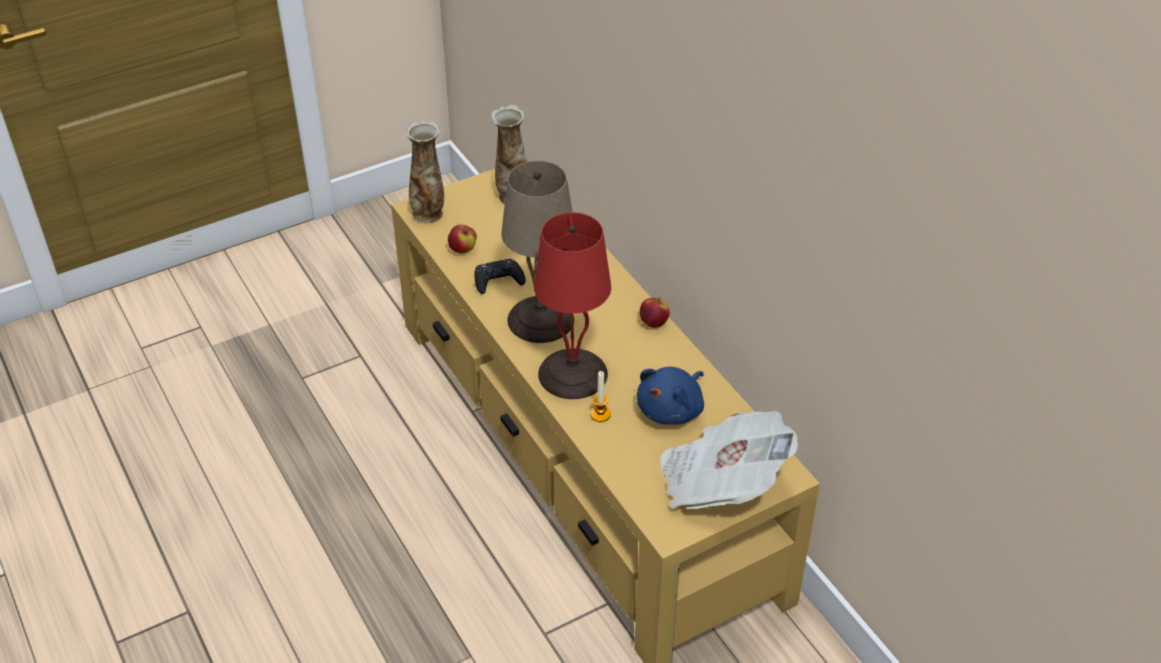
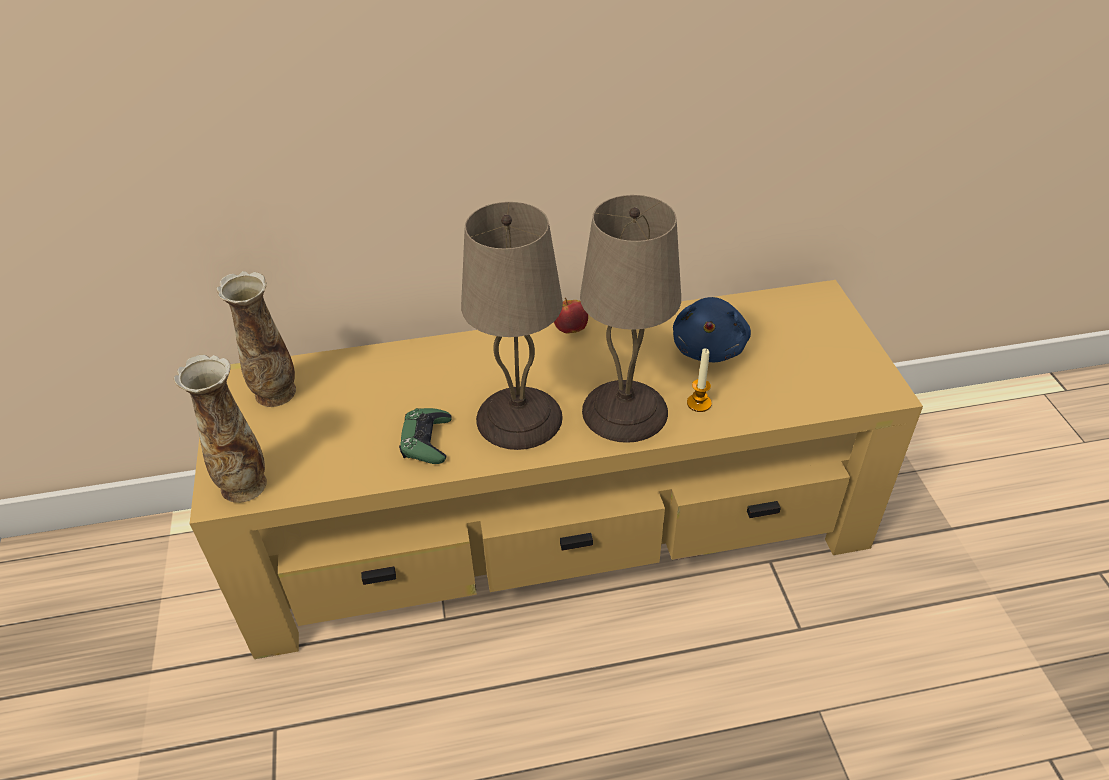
camera: 70 degrees left, 0 degrees up
(463, 249) = (344, 463): apple -> none
(498, 280) = (426, 441): black game controller -> green game controller
(572, 372) = (622, 411): red table lamp -> beige table lamp
(672, 409) = (709, 347): blue plush toy -> blue plush toy turned 45 degrees clockwise
(721, 482) = (823, 339): newspaper -> none

